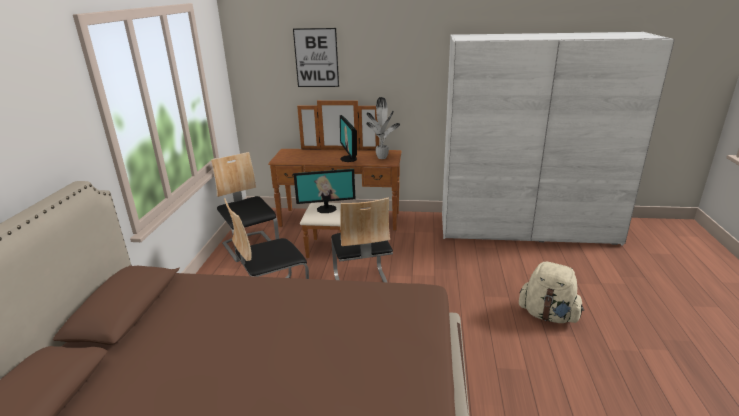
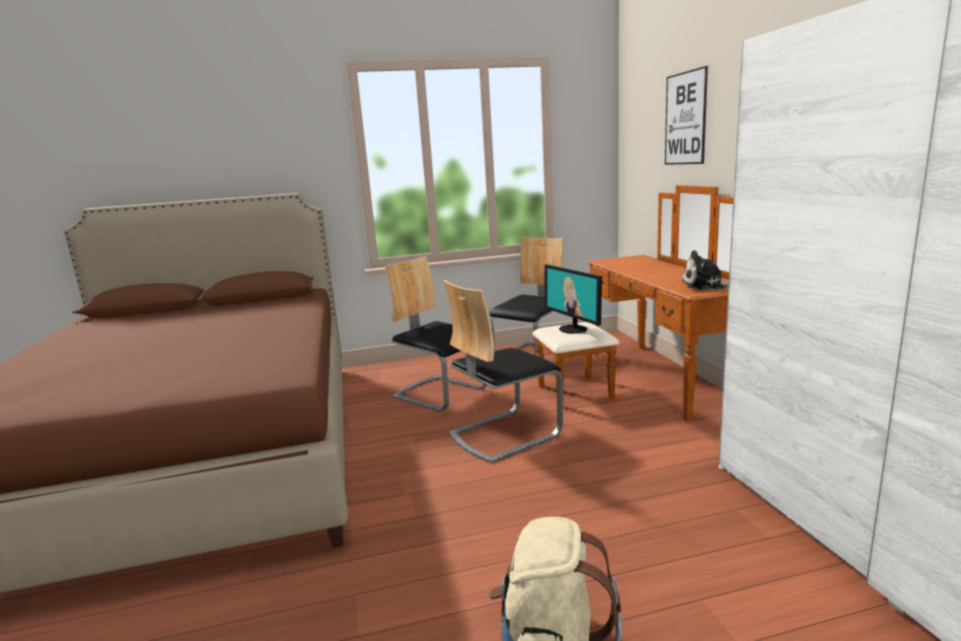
camera: 70 degrees right, 10 degrees down
(349, 159) = (664, 277): monitor -> none
(382, 157) = (705, 286): potted plant -> plush toy

